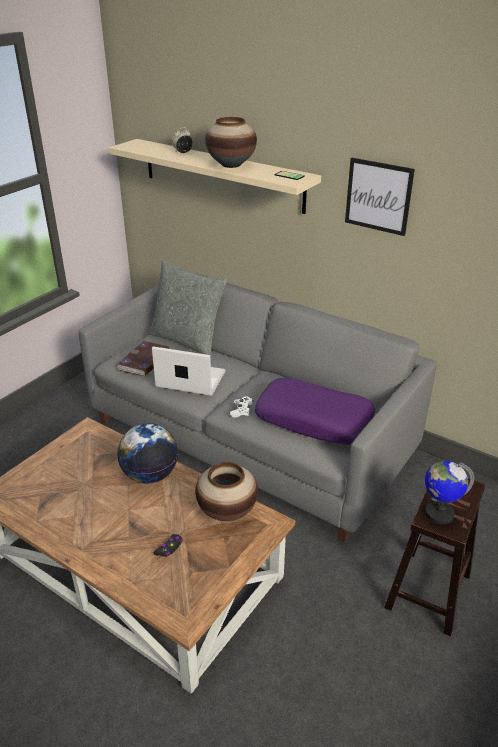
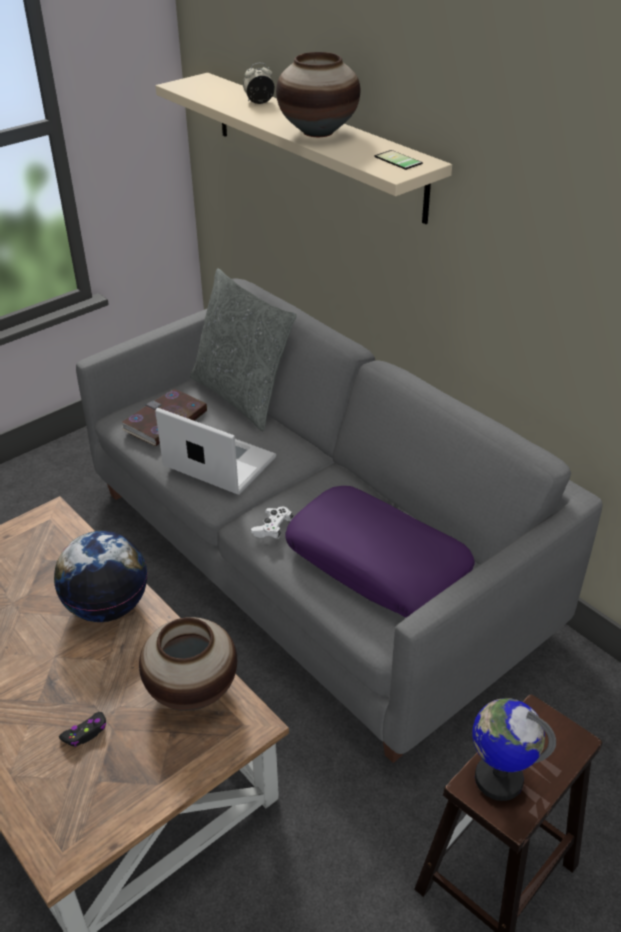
camera: 15 degrees right, 5 degrees up
(378, 196) = (535, 212): picture -> none

